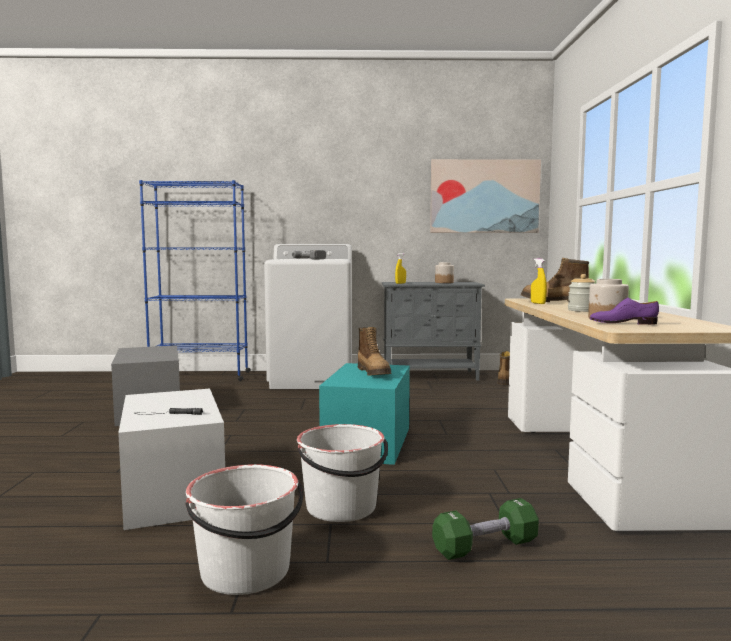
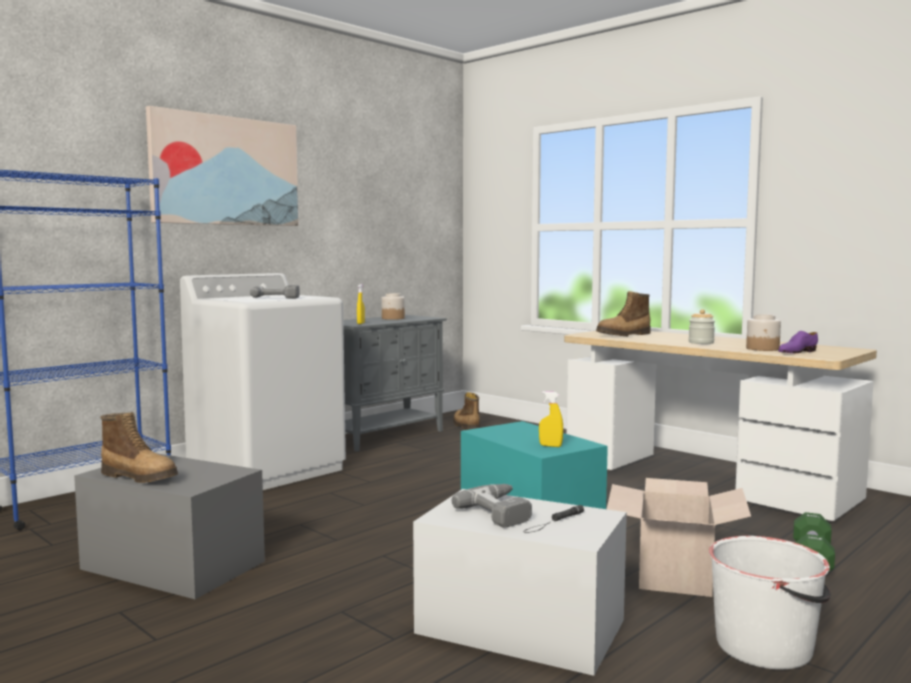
camera: 45 degrees left, 0 degrees up
(173, 402) = (502, 511): none -> power drill
(342, 507) = (675, 575): white bucket -> cardboard box
(374, 373) = (530, 434): boot -> boot (140, 477)
(484, 196) = (410, 212): picture -> picture (225, 171)
(538, 303) = (628, 338): yellow spray bottle -> yellow spray bottle (550, 446)

